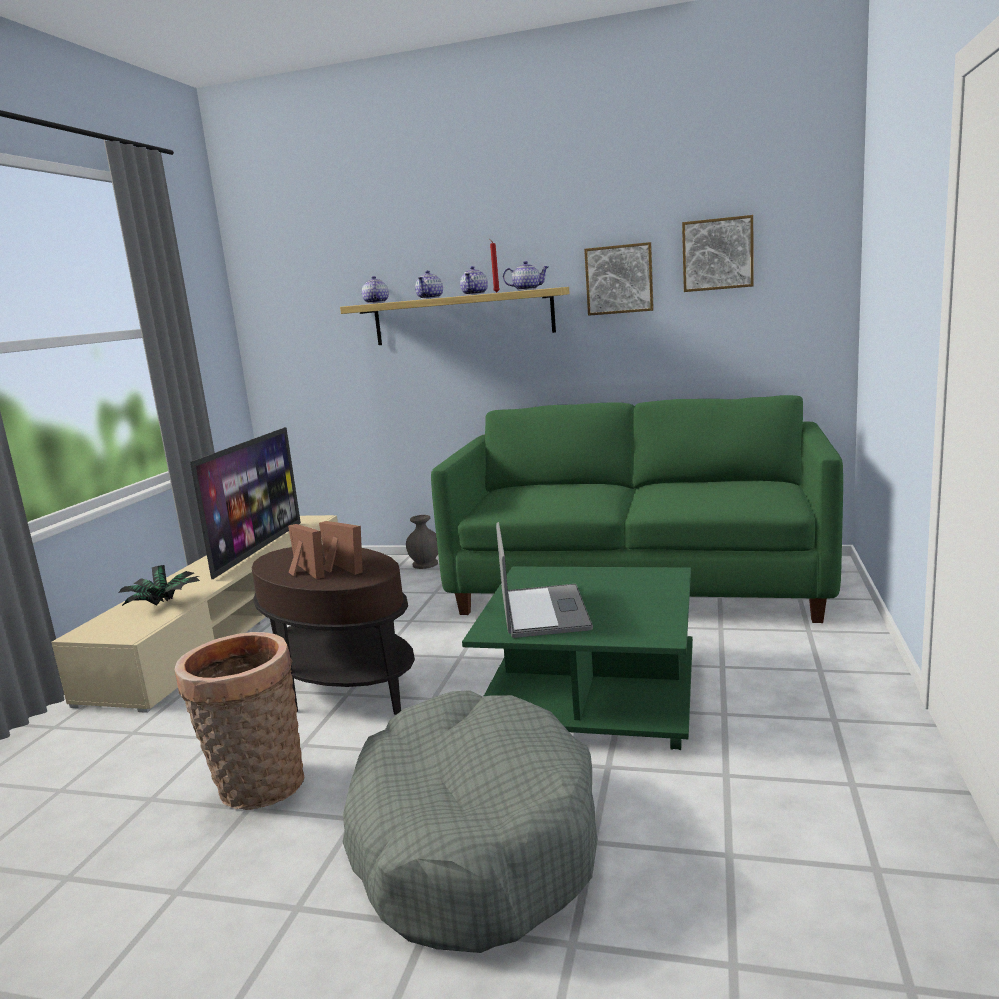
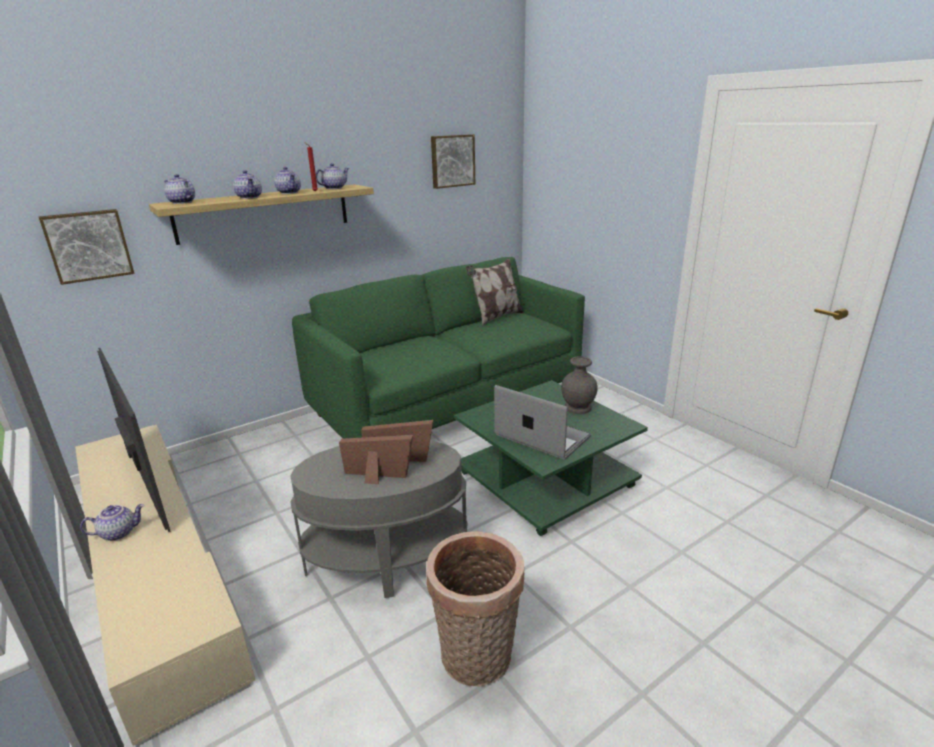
camera: 50 degrees left, 10 degrees up
(164, 604) = (167, 578): potted plant -> none
(197, 570) = (119, 532): none -> teapot
(341, 686) = (387, 560): brown side table -> grey side table
(426, 564) = (261, 440): grey vase -> grey vase (578, 407)
(472, 840) = (641, 590): grey dog bed -> none
(619, 279) = (391, 178): picture -> picture (88, 245)
(734, 480) = (496, 317): none -> pillow

